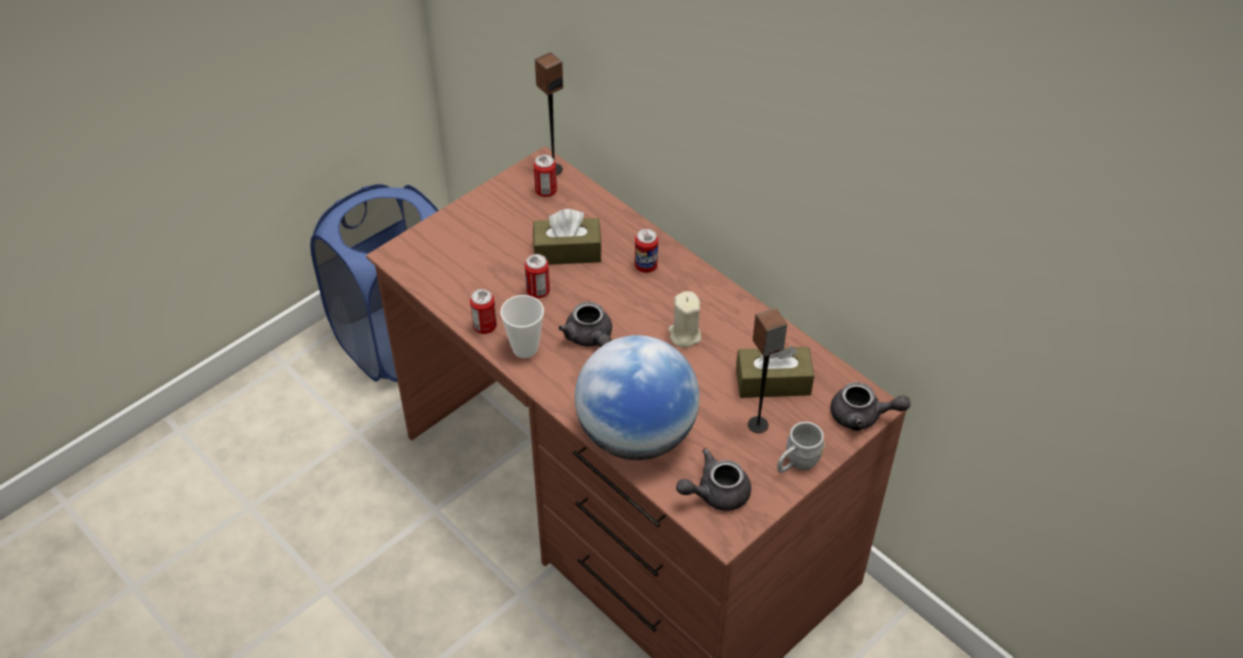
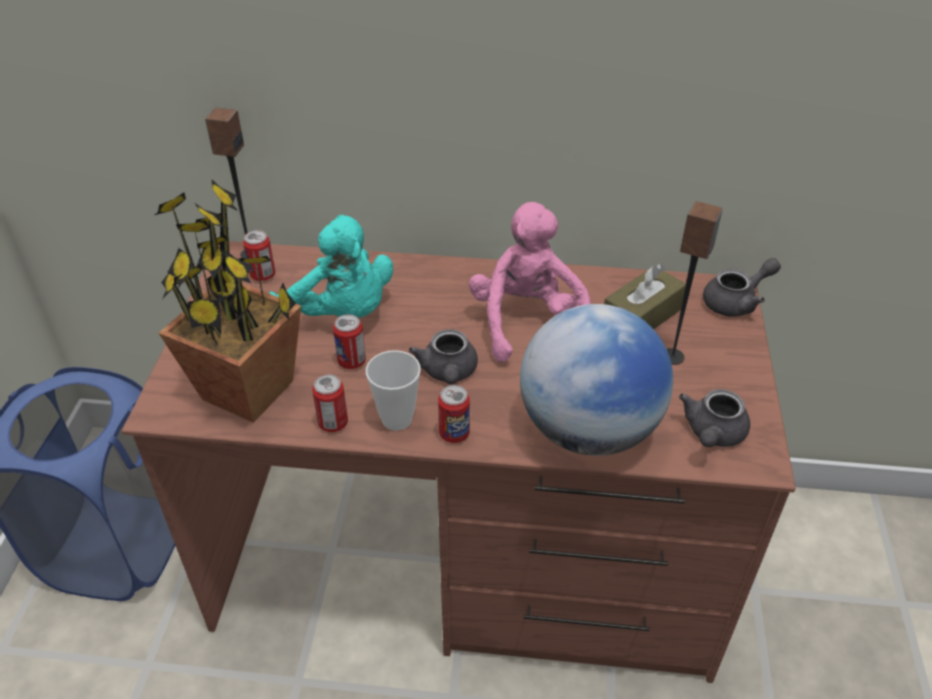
camera: 40 degrees left, 5 degrees down
(458, 273) = (249, 390): none -> potted plant
(567, 251) = (341, 313): brown tissue box -> turquoise plush toy
(590, 338) = (448, 373): grey teapot -> grey teapot turned 60 degrees clockwise
(646, 266) = (428, 287): can -> can (454, 434)
(684, 335) = (527, 322): beige candle -> pink plush toy
(796, 463) = (738, 367): grey mug -> none

